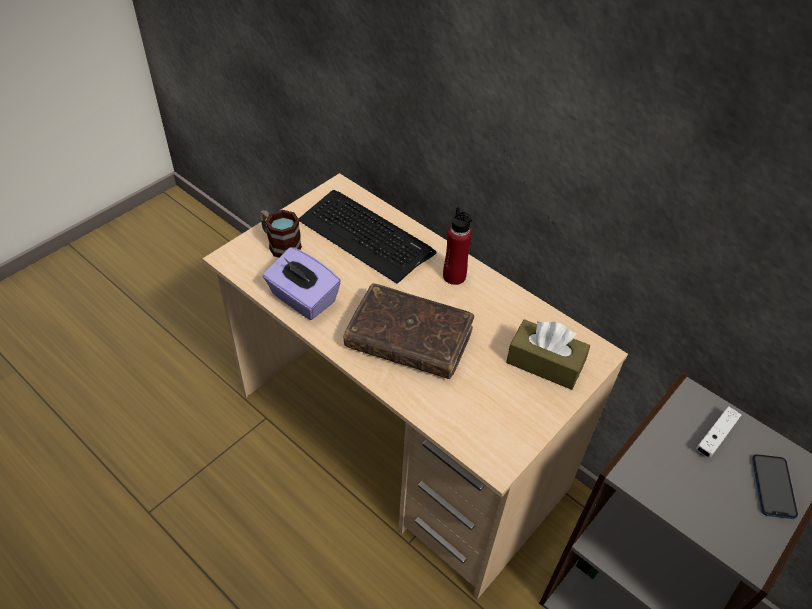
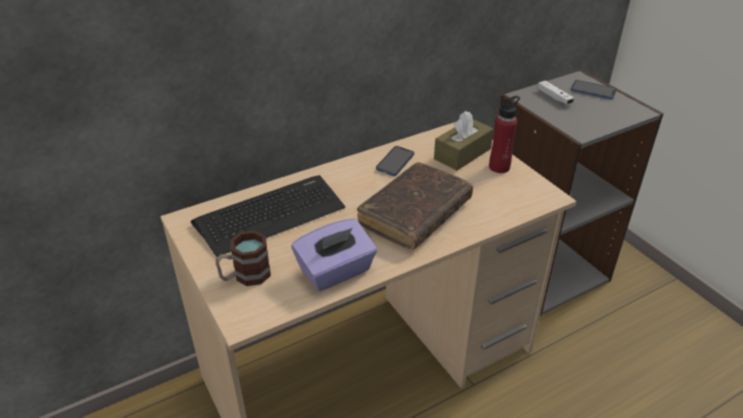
camera: 70 degrees left, 10 degrees down
(454, 276) = (351, 175): red bottle -> red bottle (499, 167)
(495, 306) = (395, 162): none -> phone

